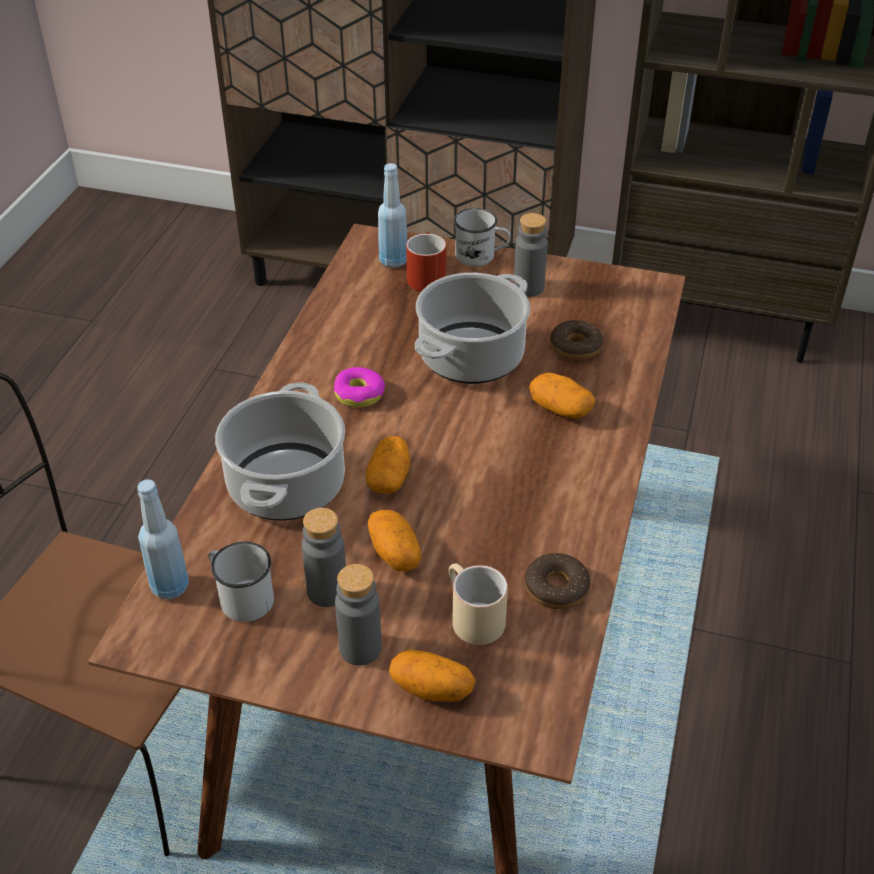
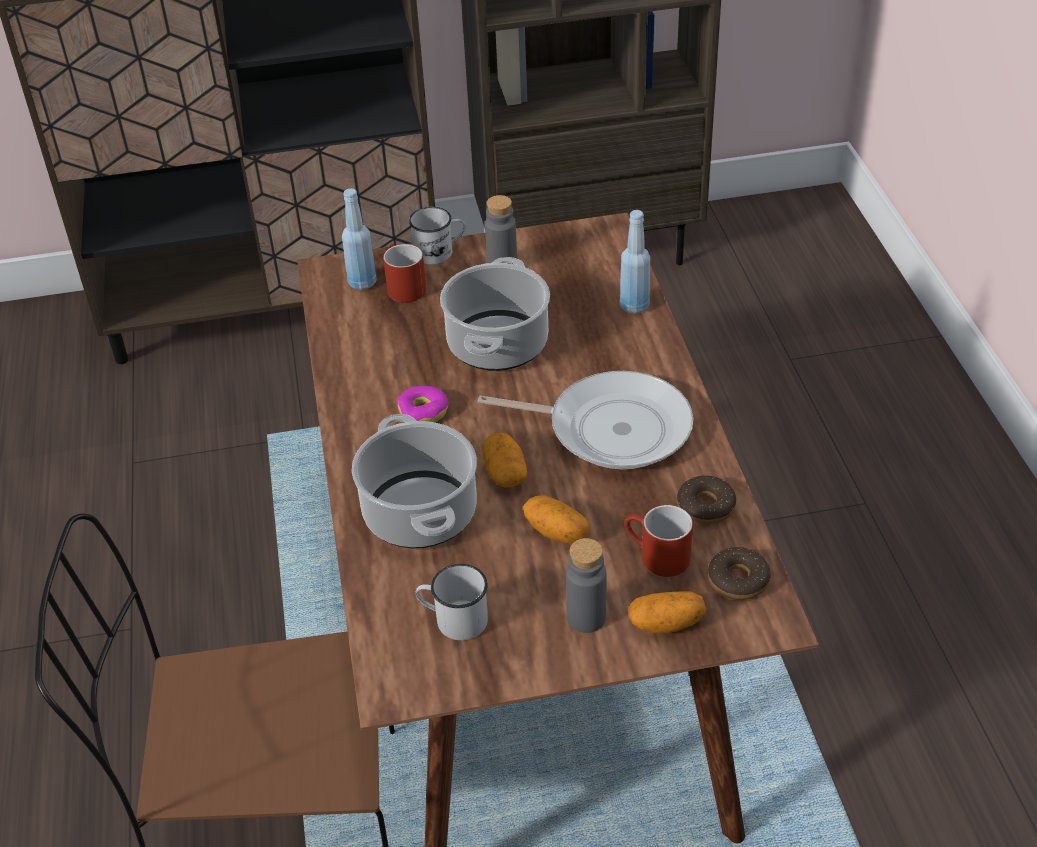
camera: 25 degrees left, 0 degrees up
(170, 587) = (385, 637): blue bottle -> blue bottle (634, 306)
(327, 591) = (524, 585): grey bottle -> none
(470, 617) = (656, 557): beige mug -> red mug
(519, 474) = (611, 428): none -> frying pan
(560, 409) = (605, 362): potato -> none
(575, 347) = (580, 305): donut -> donut (738, 580)

